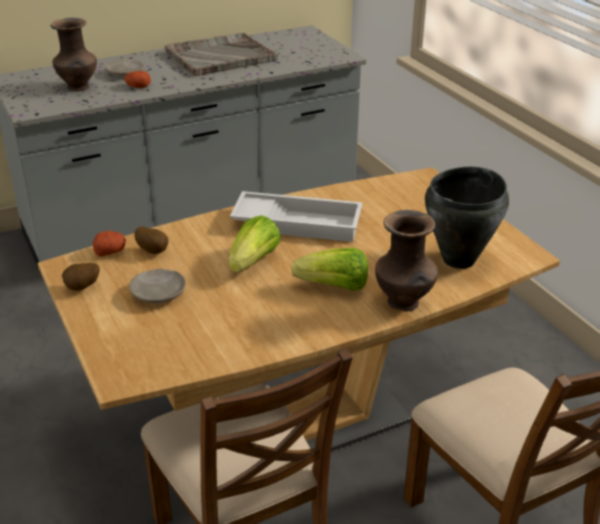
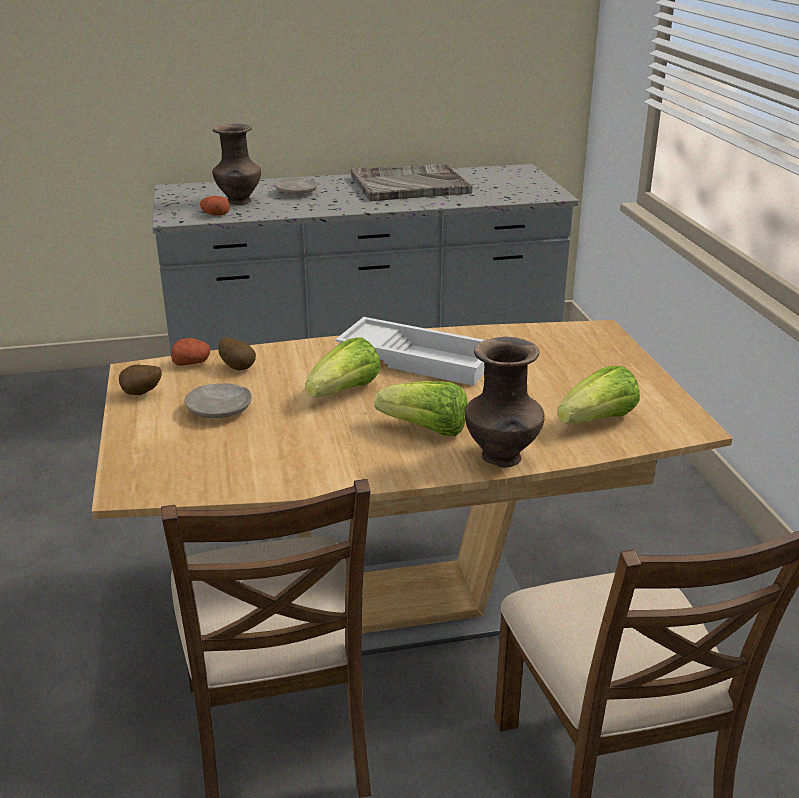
camera: 15 degrees right, 5 degrees down
(137, 87) = (302, 206): potato -> potato (214, 214)
(459, 260) = (598, 421): black cooking pot -> lettuce

